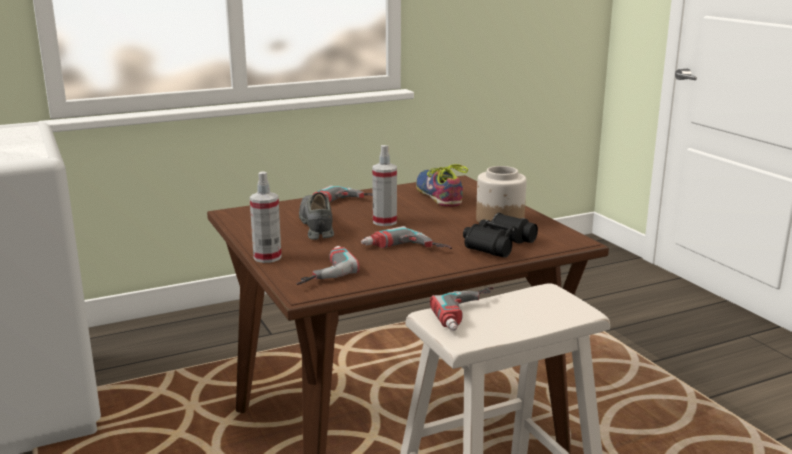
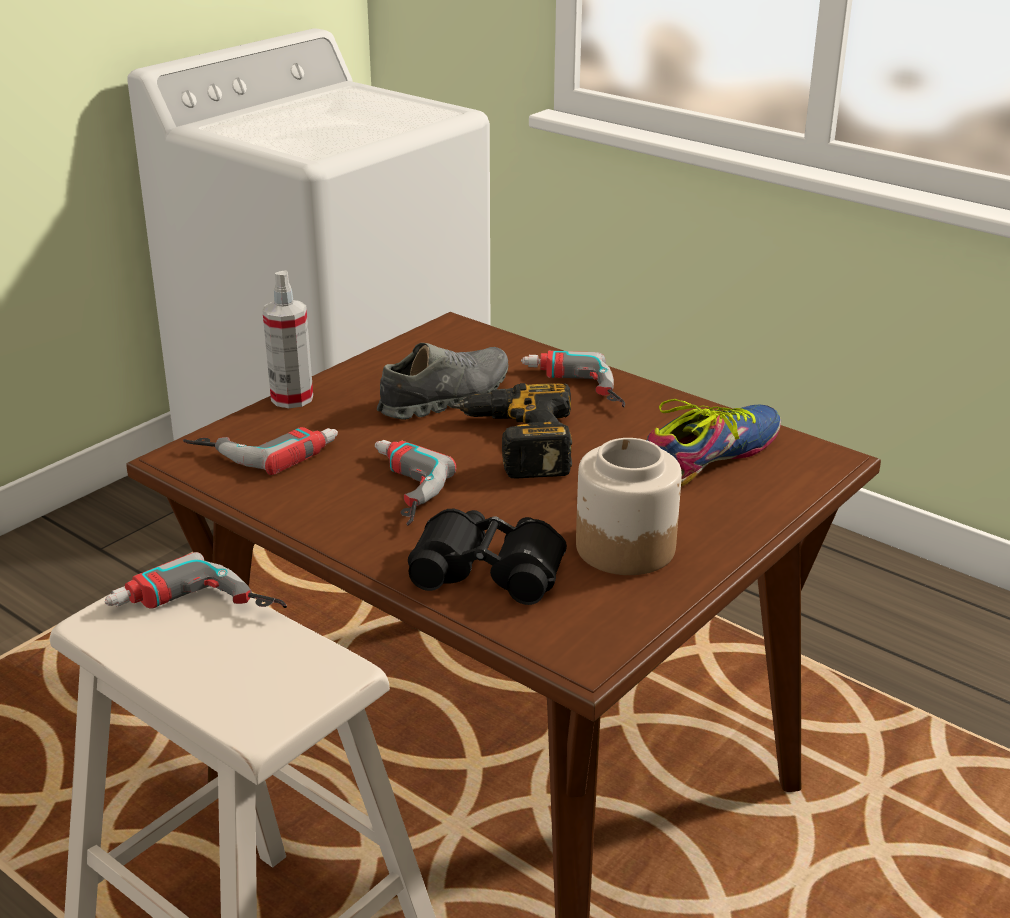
camera: 65 degrees right, 10 degrees up
(385, 222) = (514, 443): spray bottle -> power drill

